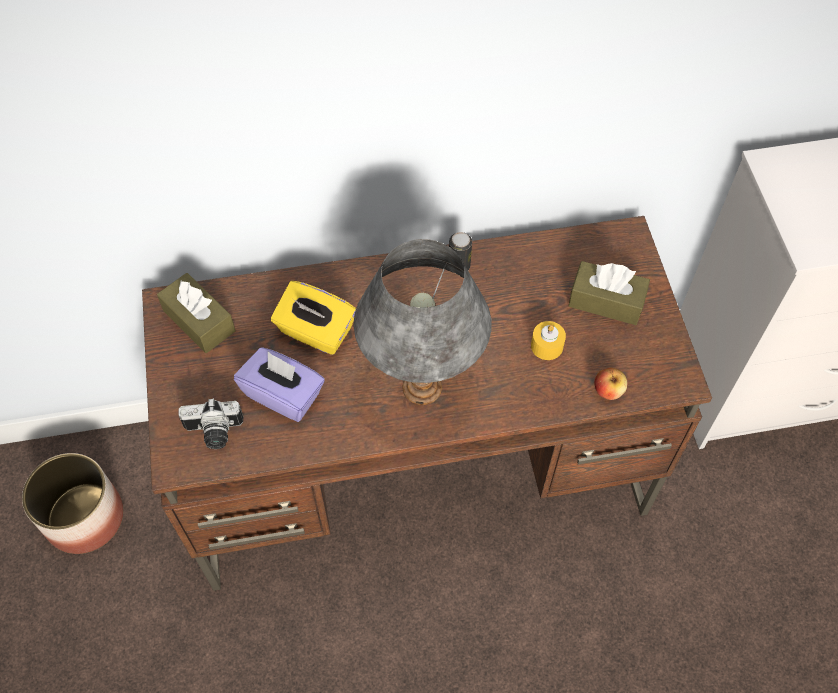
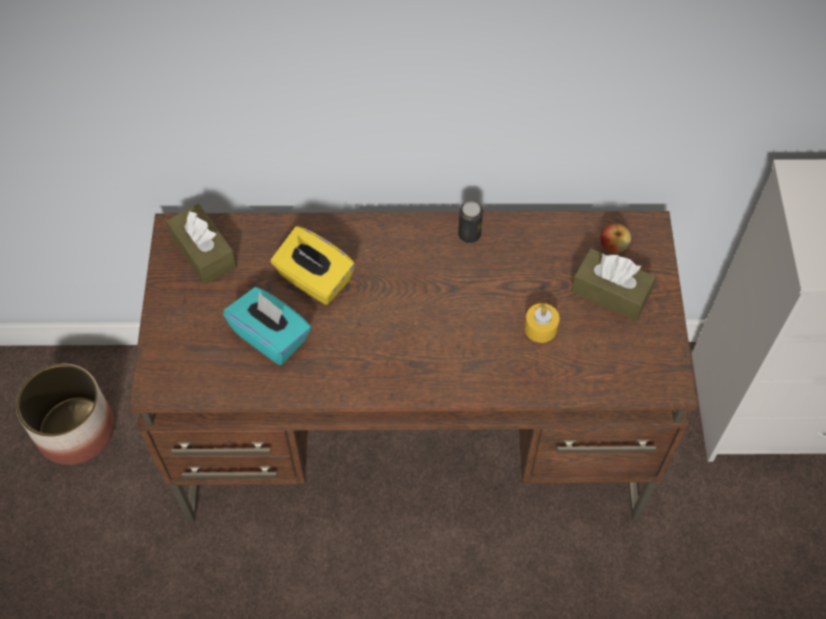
camera: 10 degrees right, 0 degrees up
(214, 433) = (197, 363): camera -> none
(283, 395) = (271, 336): purple tissue box -> turquoise tissue box
(422, 388) = (408, 351): grey table lamp -> none
(608, 390) = (593, 382): apple -> apple (613, 246)

